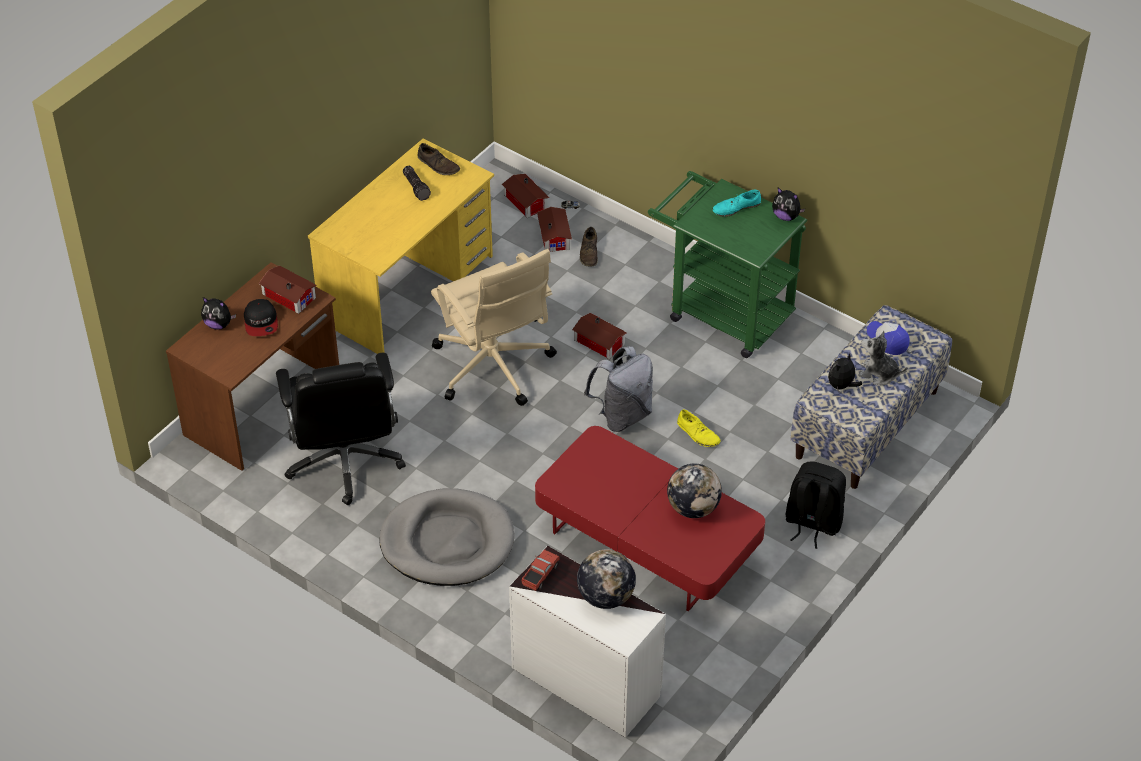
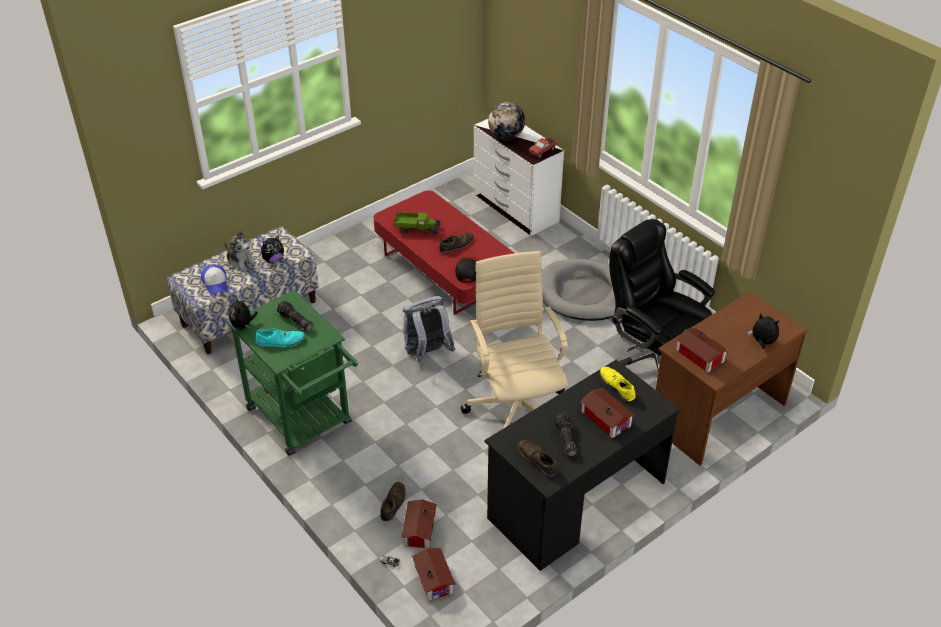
camera: 165 degrees left, 5 degrees down
(261, 322) = (724, 337): cap -> cap (467, 270)
(345, 461) = (652, 360): black office chair -> black office chair turned 45 degrees counterclockwise
(407, 289) = (576, 501): yellow desk -> black desk
(599, 343) = (420, 413): toy house -> toy house (606, 417)
(628, 491) = (456, 245): none -> brown shoe
(693, 508) = (417, 229): globe -> toy truck
(698, 433) = (376, 329): yellow shoe -> yellow shoe (617, 386)
(734, 231) = (295, 321): none -> flashlight
(786, 216) = (243, 325): plush toy -> plush toy turned 150 degrees counterclockwise
(812, 523) = (330, 261): black backpack -> none

